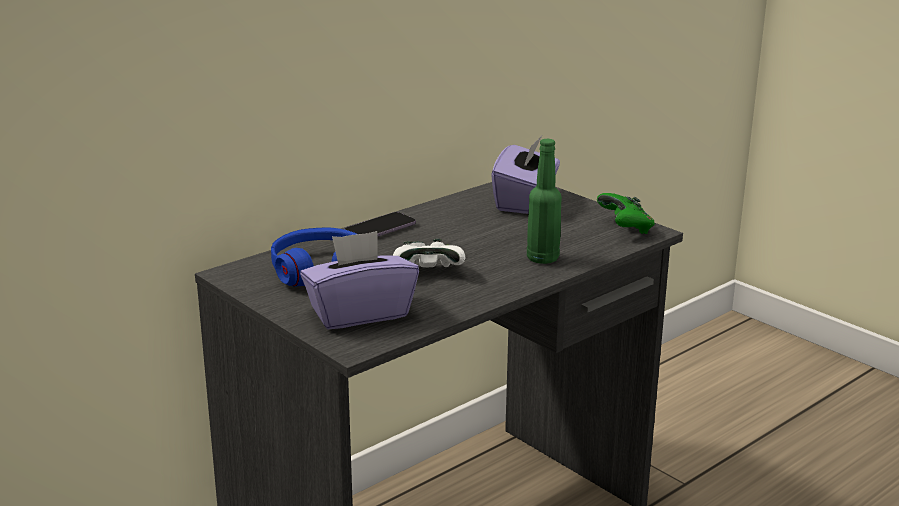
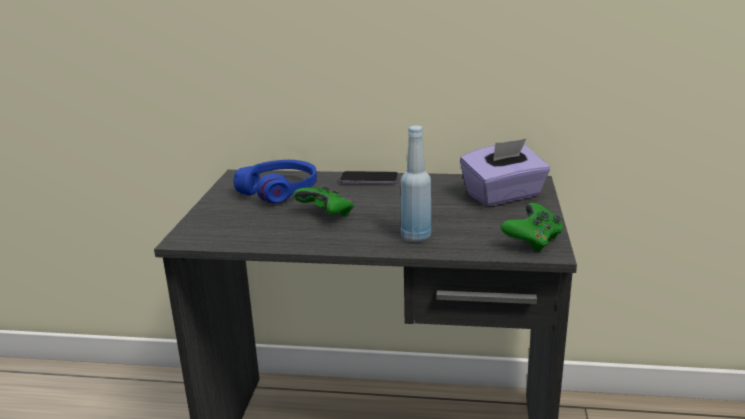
camera: 50 degrees right, 0 degrees up
(359, 313) = (234, 222): purple tissue box -> none
(428, 272) = (327, 215): white game controller -> green game controller
(542, 258) = (416, 237): green bottle -> blue bottle

